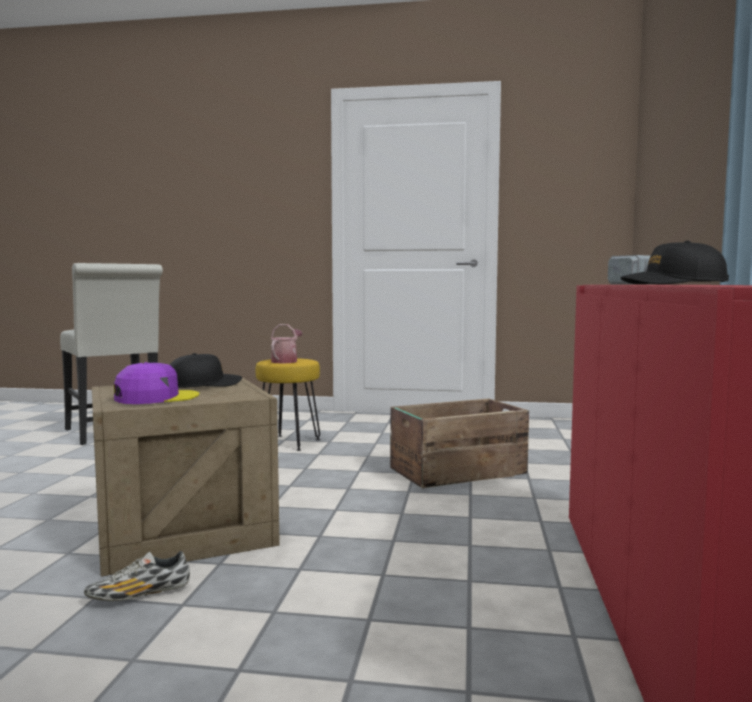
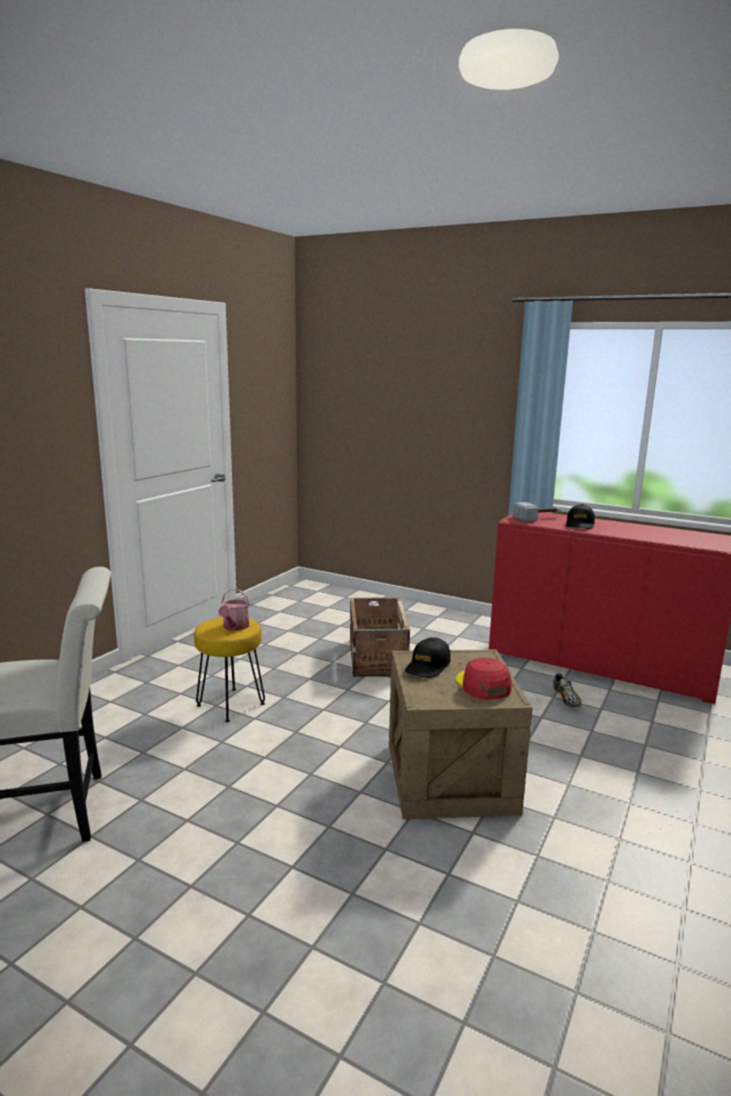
camera: 70 degrees left, 10 degrees up
(139, 596) = (554, 799): shoe -> shoe (566, 699)
(156, 398) = (482, 685): purple cap -> red cap
(203, 385) = (428, 666): black cap -> black cap turned 135 degrees counterclockwise
(286, 361) = (234, 627): watering can -> watering can turned 120 degrees counterclockwise

